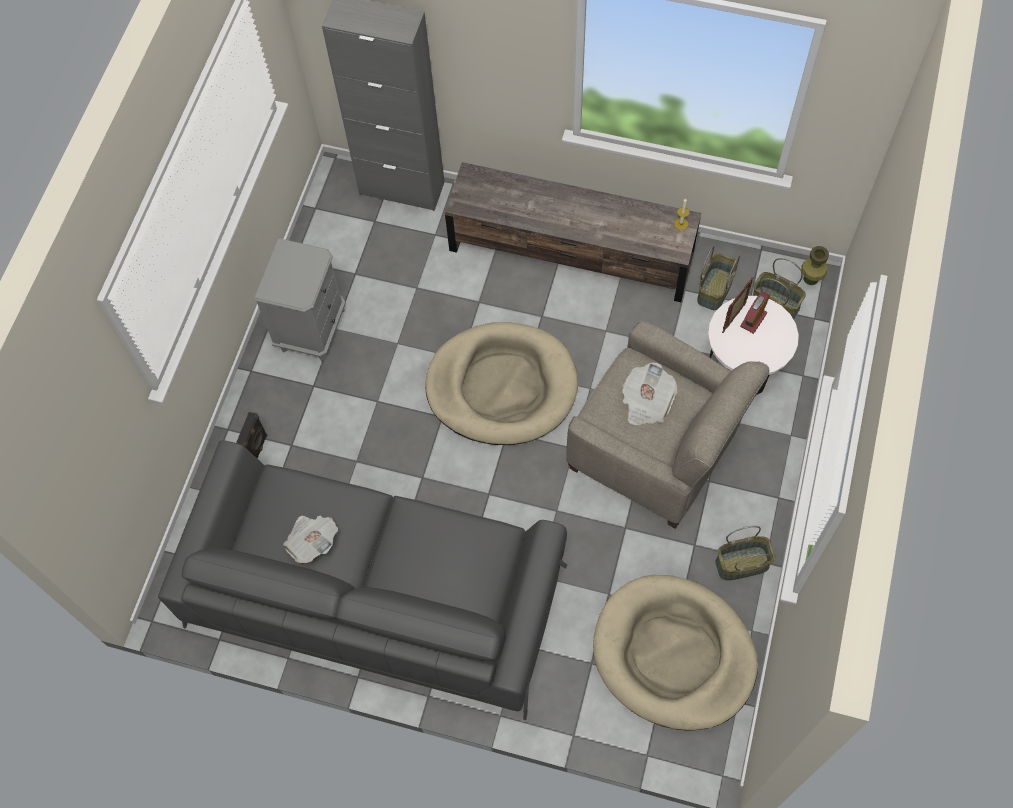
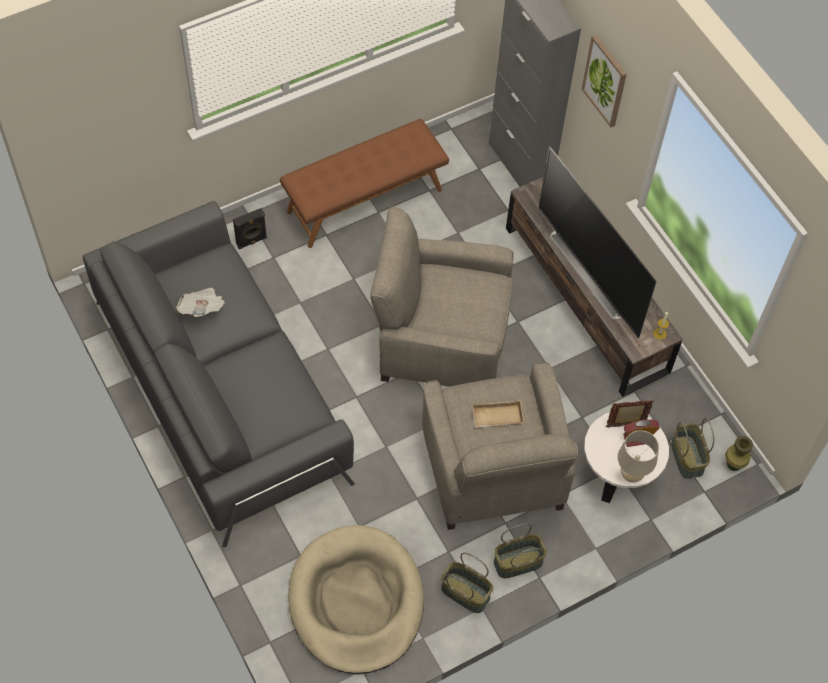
camera: 40 degrees right, 5 degrees down
(312, 329) = (364, 200): grey nightstand -> brown bench
(478, 43) = (605, 80): none -> picture
(502, 386) = (440, 341): beige dog bed -> beige armchair
(578, 219) = (593, 270): none -> television
(646, 402) = (497, 418): newspaper -> beige tray
(714, 288) = (656, 409): basket -> basket (518, 561)
(780, 351) = (631, 474): none -> beige table lamp

